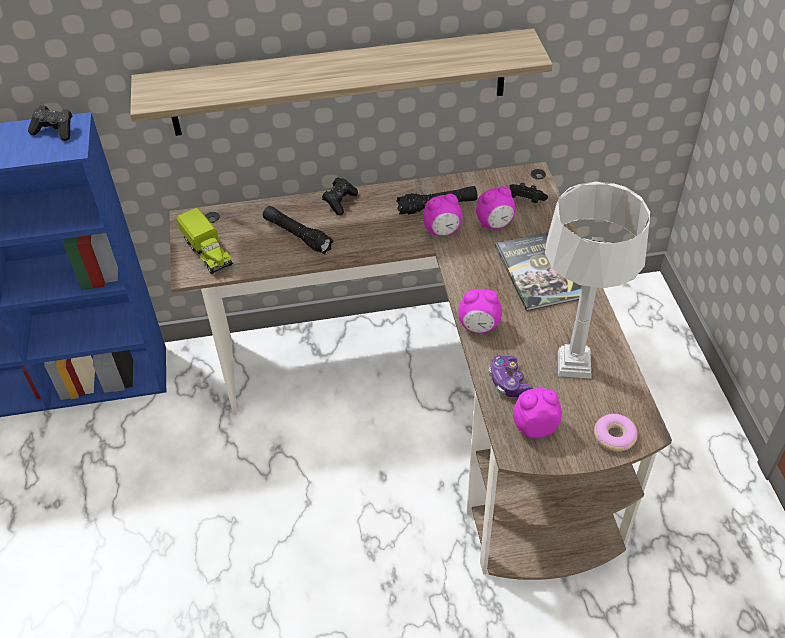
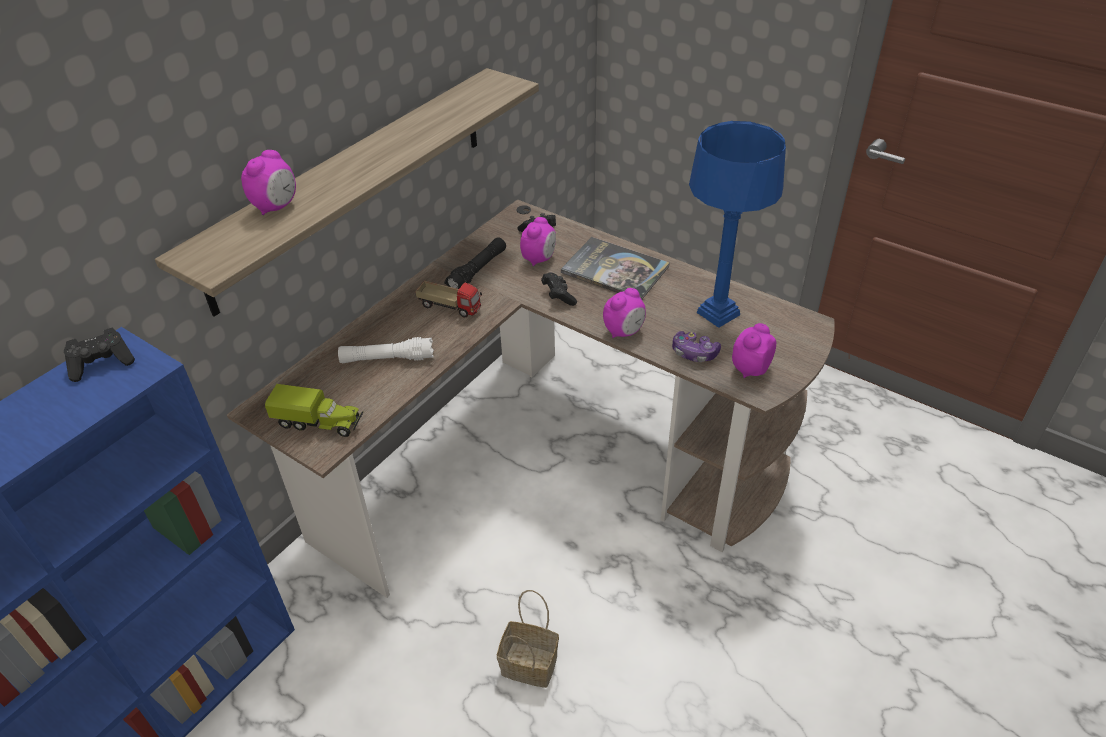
camera: 45 degrees left, 5 degrees down
(263, 531) = (527, 665): none -> basket
(297, 235) = (387, 359): black flashlight -> white flashlight
(340, 202) = (390, 313): black game controller -> black game controller (558, 296)
(383, 223) = (450, 307): none -> toy truck
(442, 231) = (506, 286): alarm clock -> alarm clock (276, 207)
(573, 364) = (717, 314): grey table lamp -> blue table lamp
(614, 436) = (802, 339): donut -> none

